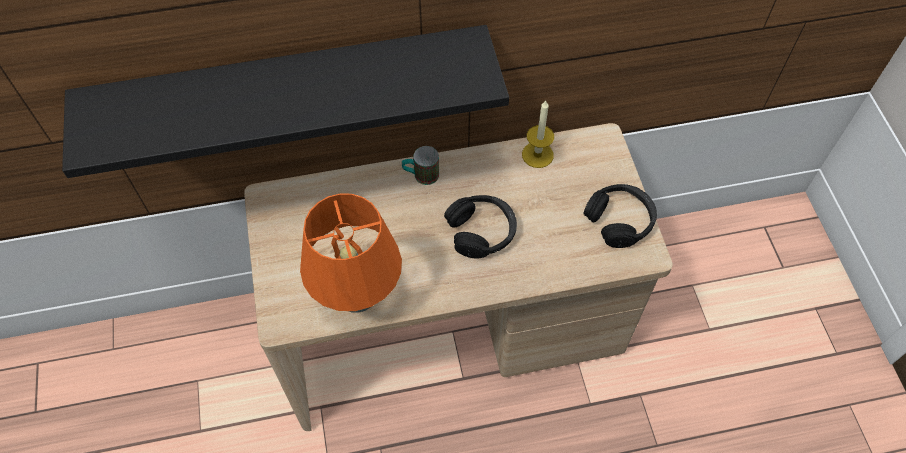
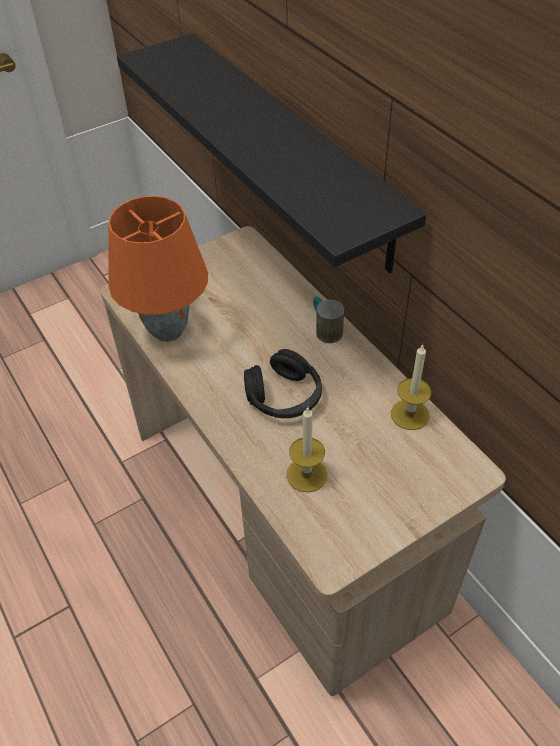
camera: 70 degrees right, 10 degrees down
(567, 243) = (306, 474): none -> candle
(619, 220) = (364, 519): black headphones -> none

